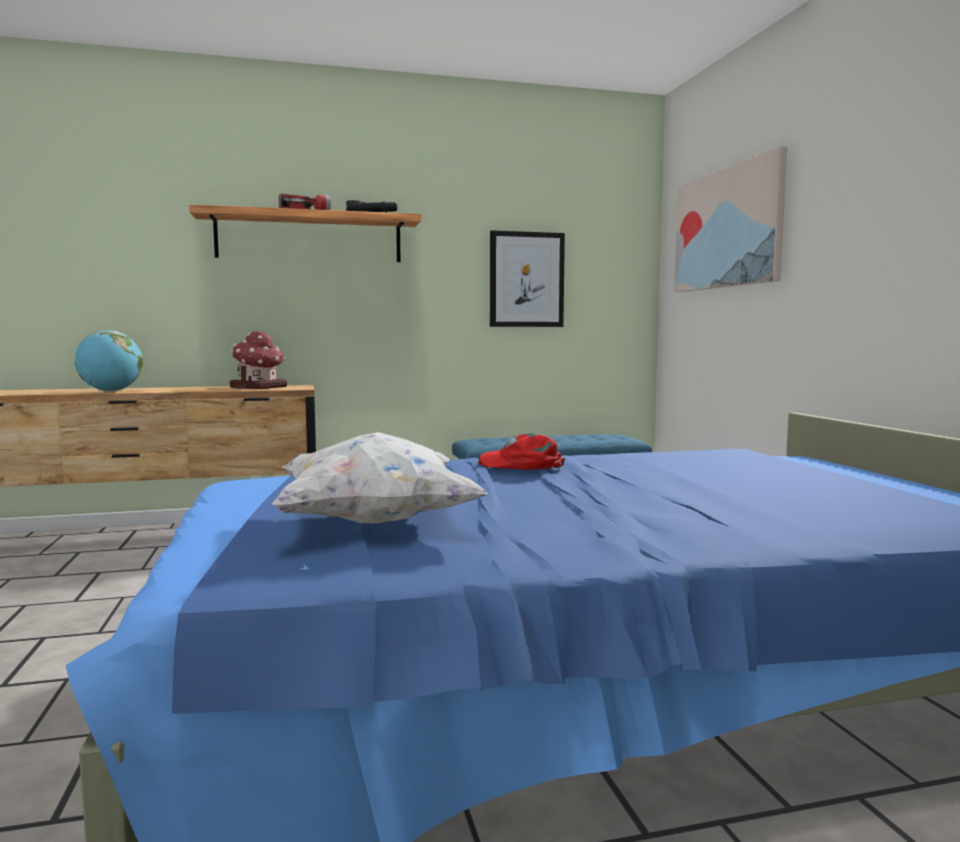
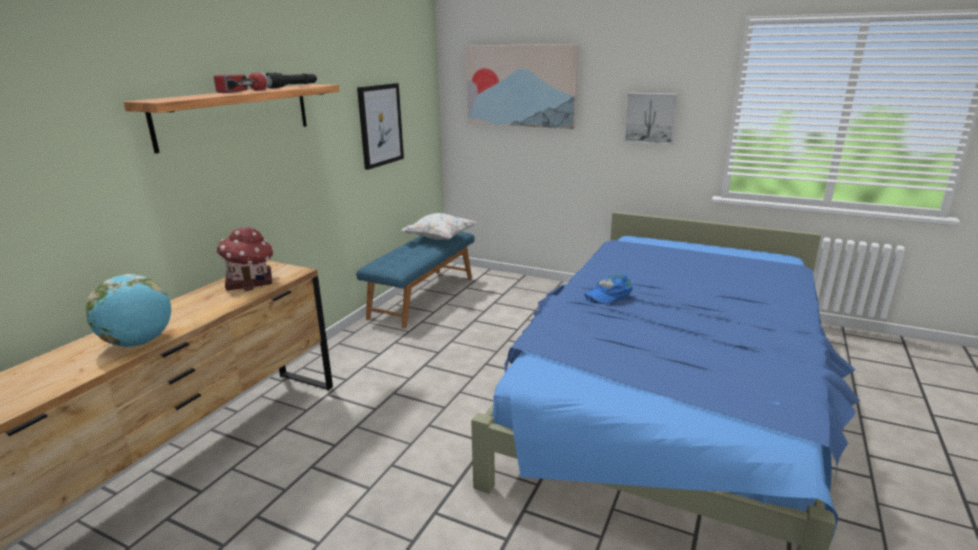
camera: 50 degrees left, 15 degrees up
(375, 521) = (702, 365): white pillow -> white pillow (439, 239)
(522, 465) = (608, 294): red cap -> blue cap
(877, 245) = (650, 118): none -> picture

